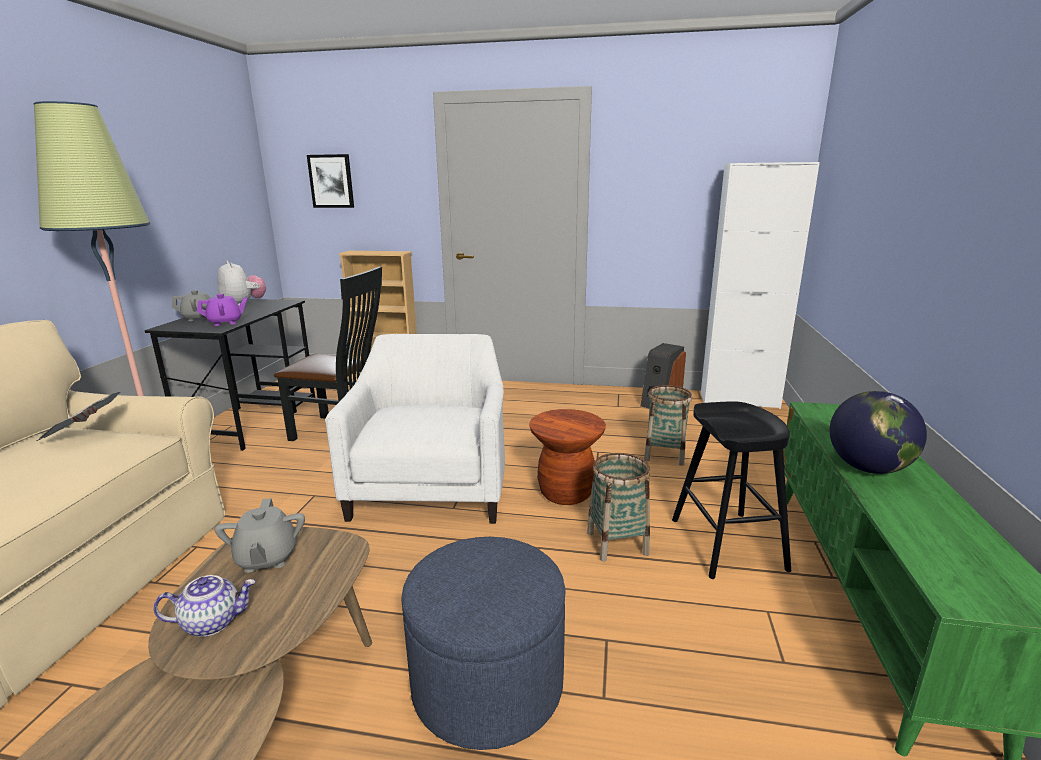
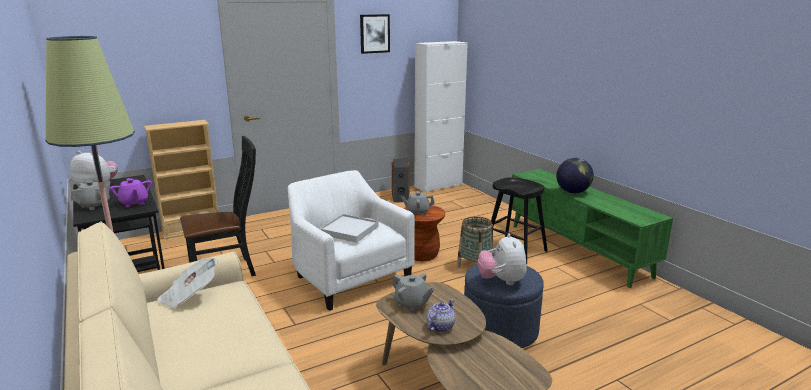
camera: 40 degrees left, 0 degrees up
(225, 322) = (134, 203): purple teapot -> purple teapot turned 120 degrees clockwise
(331, 181) = (122, 66): picture -> picture (374, 33)
(412, 417) = (349, 230): none -> white tray
(455, 590) = (501, 281): none -> plush toy
(560, 421) = (417, 212): none -> grey teapot
(664, 454) = (441, 223): basket -> none

